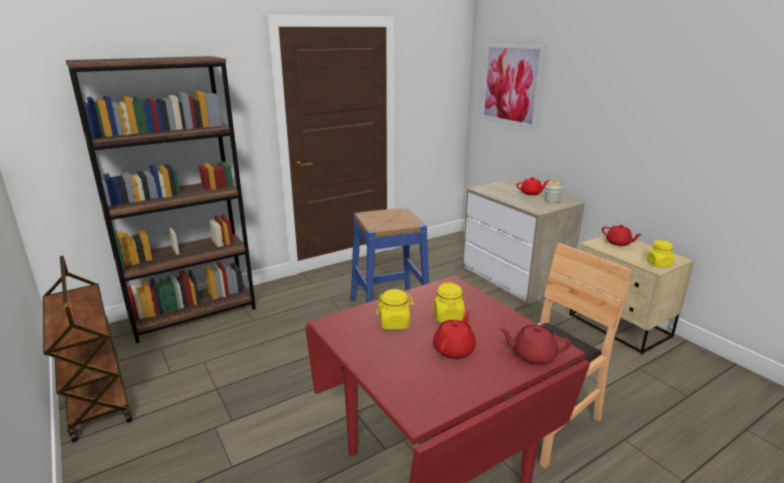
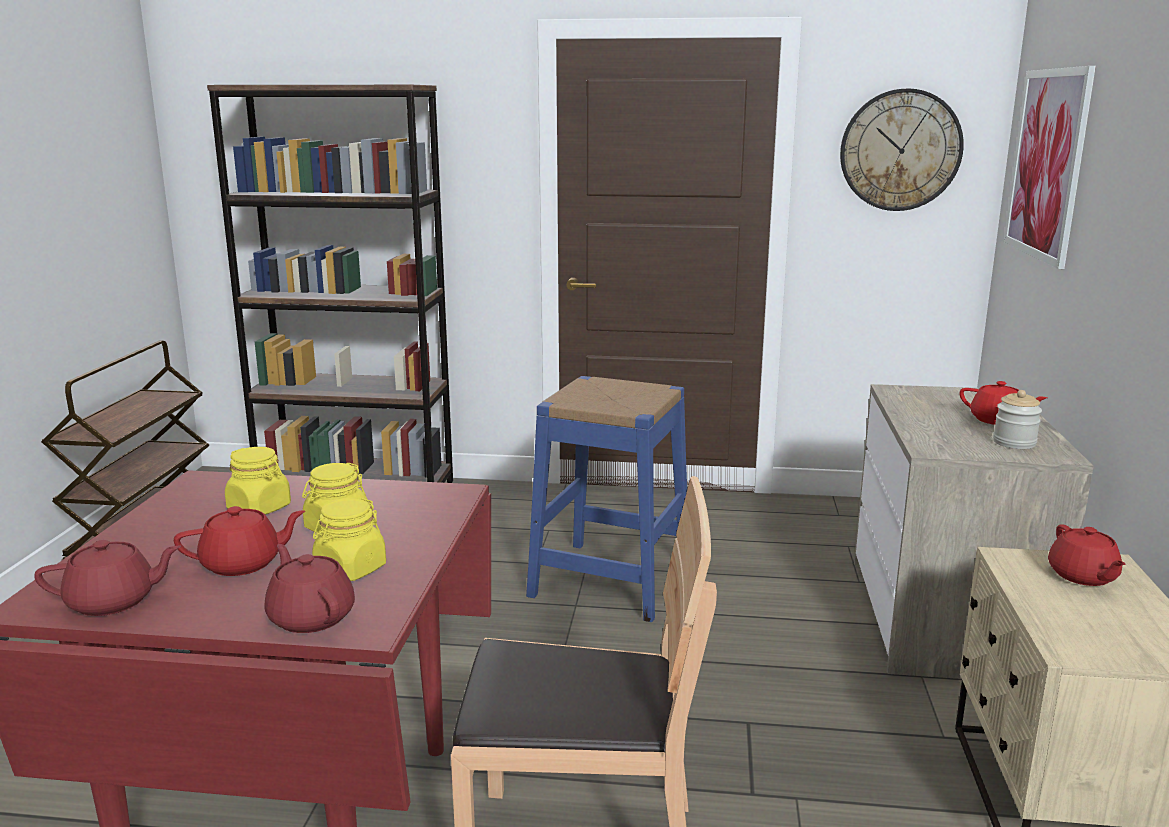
camera: 40 degrees right, 5 degrees down
(434, 80) = (900, 150): none -> wall clock
(448, 393) = (113, 602): none -> red teapot
(658, 264) = (1097, 647): yellow jar -> yellow jar (350, 569)

